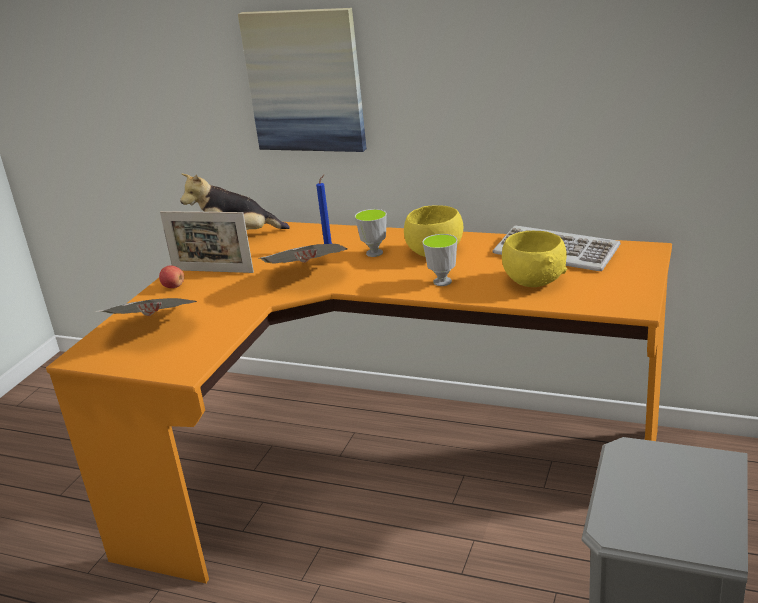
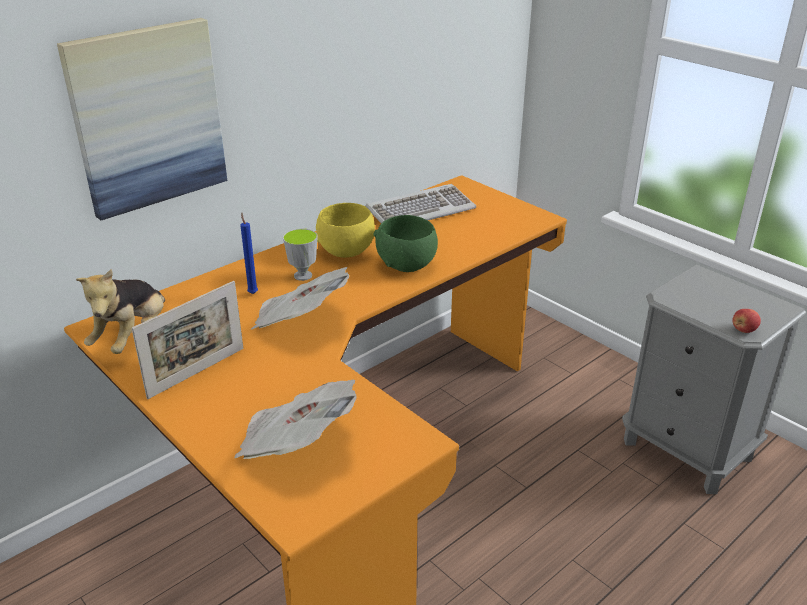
camera: 65 degrees left, 5 degrees up
(173, 287) = (198, 408): apple -> apple (743, 330)
(442, 282) = (407, 265): cup -> green bowl
(533, 281) = (457, 233): yellow bowl -> none

